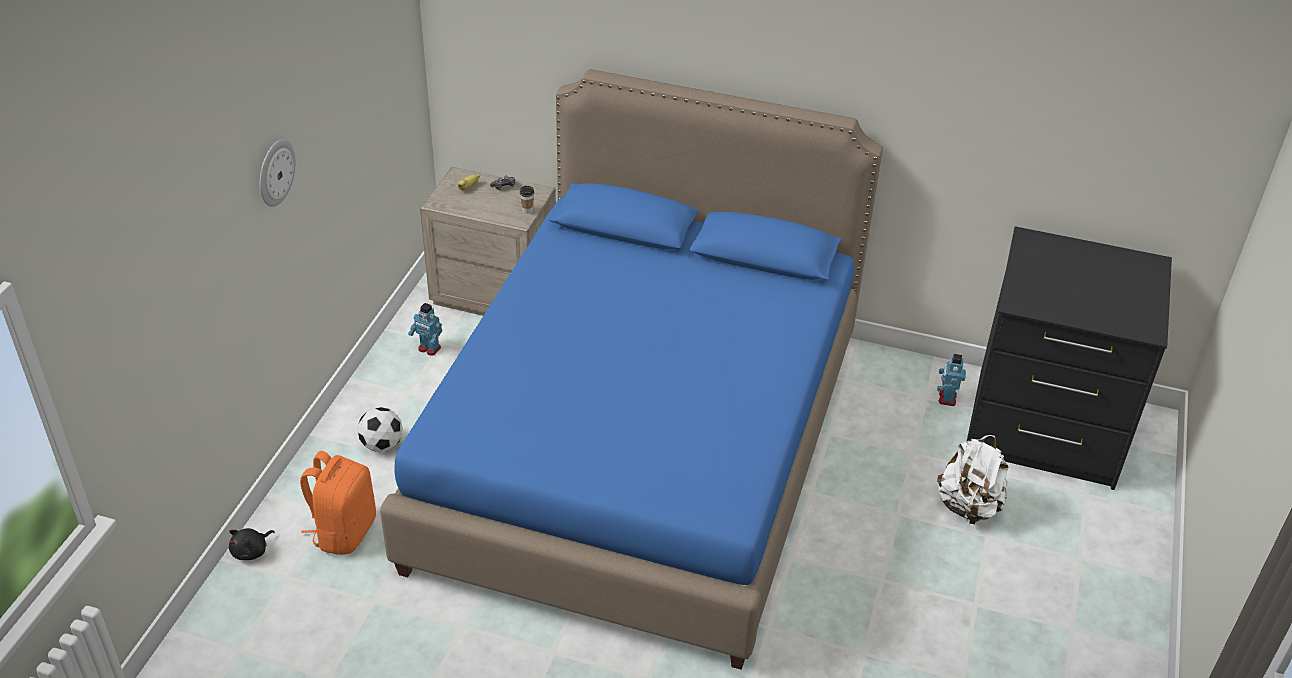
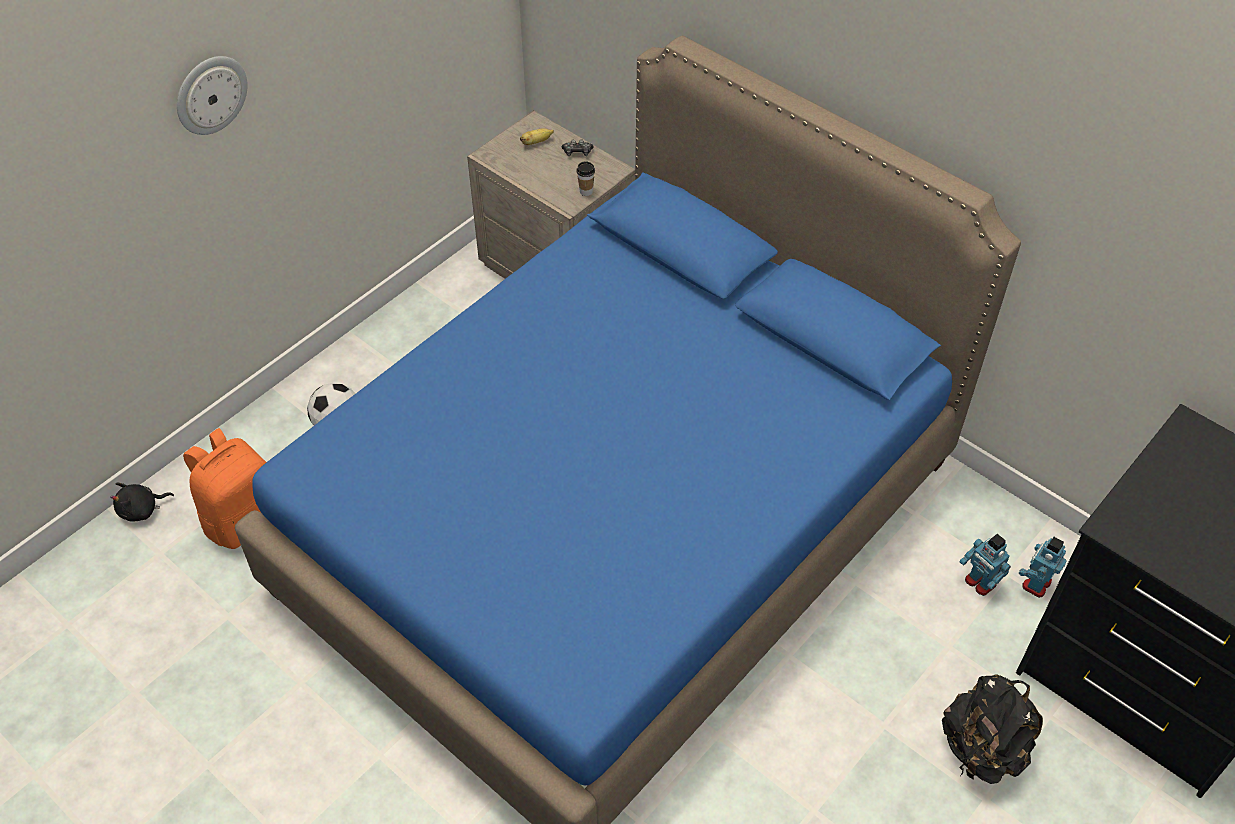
camera: 25 degrees right, 10 degrees up
(429, 349) = (450, 320): toy robot -> toy robot (979, 583)
(968, 506) = (982, 749): white backpack -> black backpack

